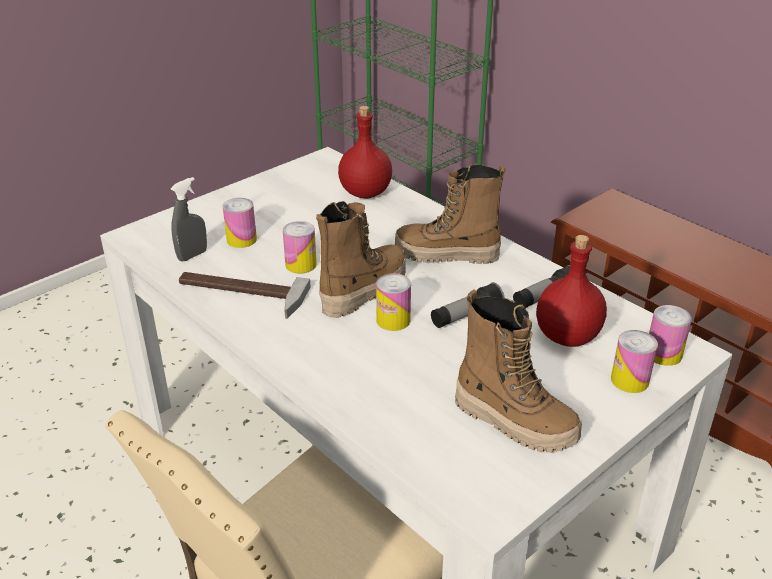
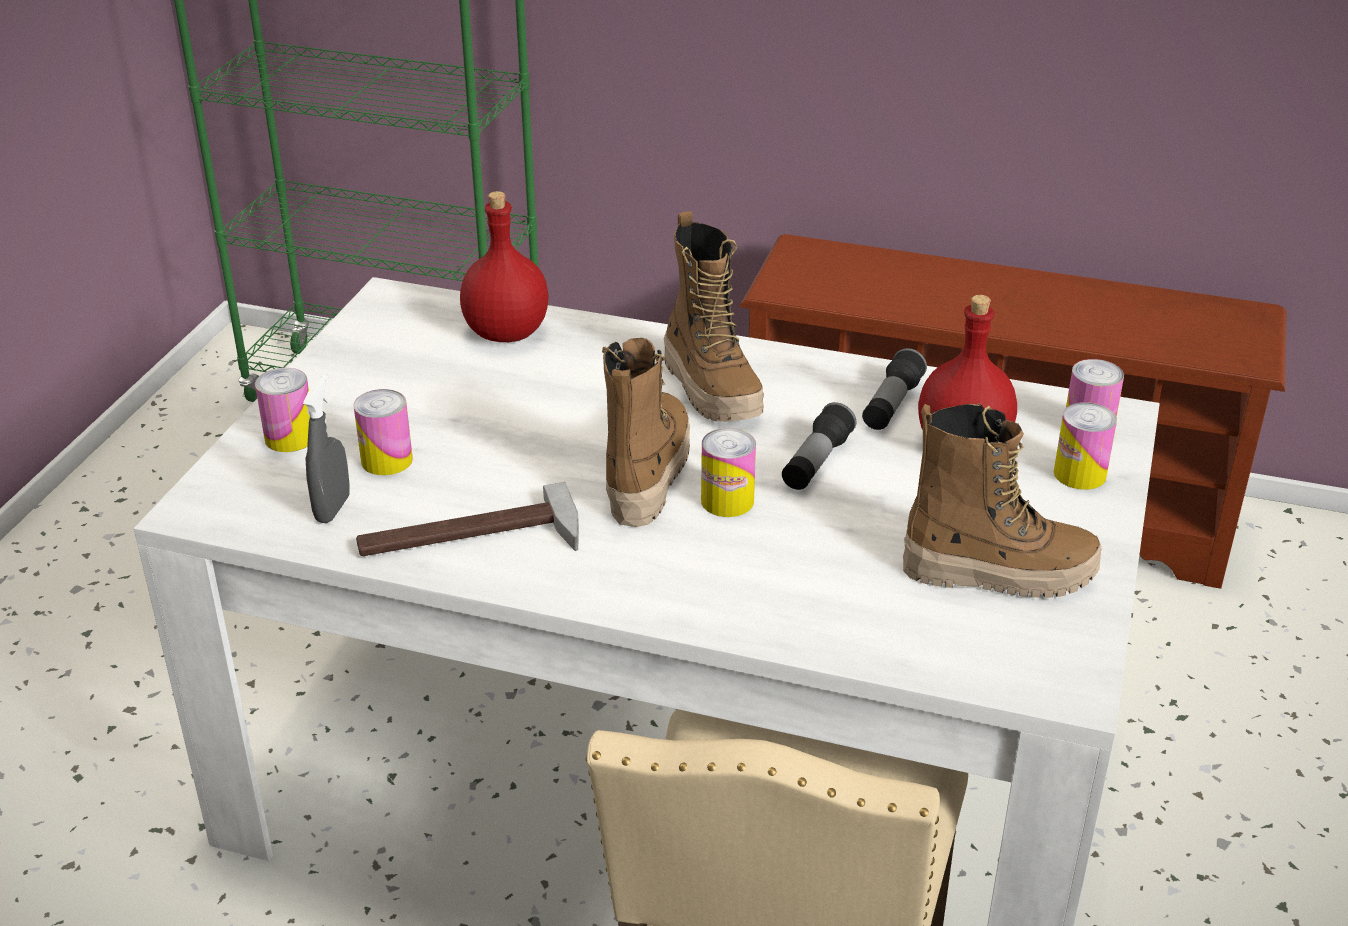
camera: 30 degrees left, 0 degrees up
(301, 264) = (518, 468): can -> can (290, 437)
(446, 255) = (712, 389): boot -> boot turned 90 degrees counterclockwise

